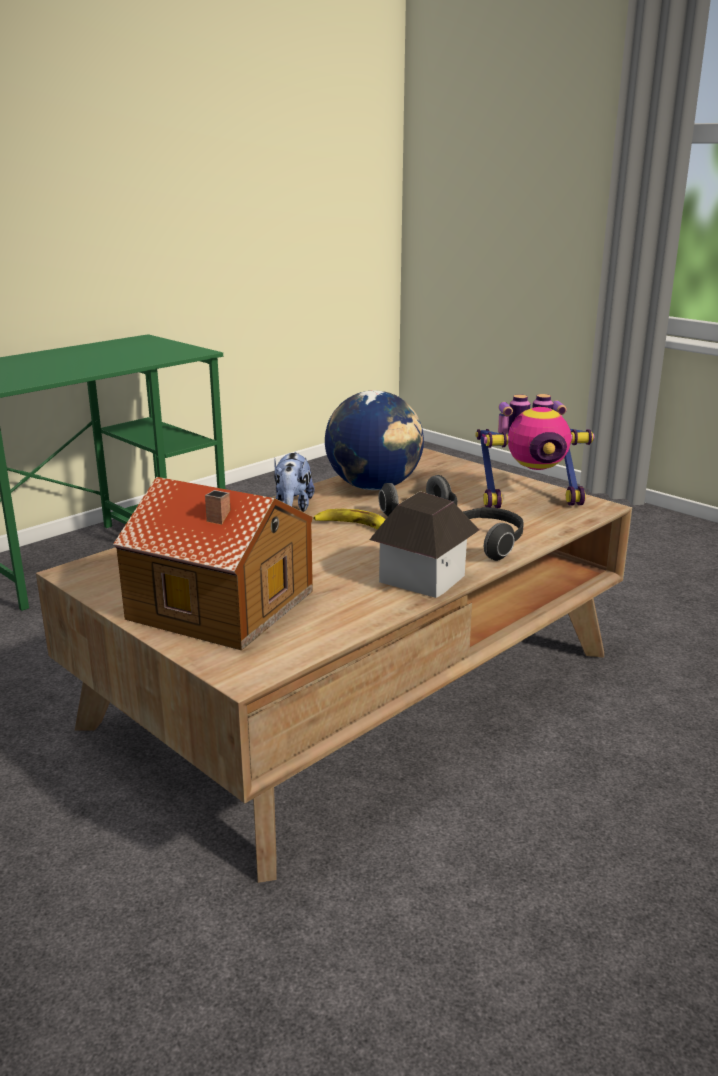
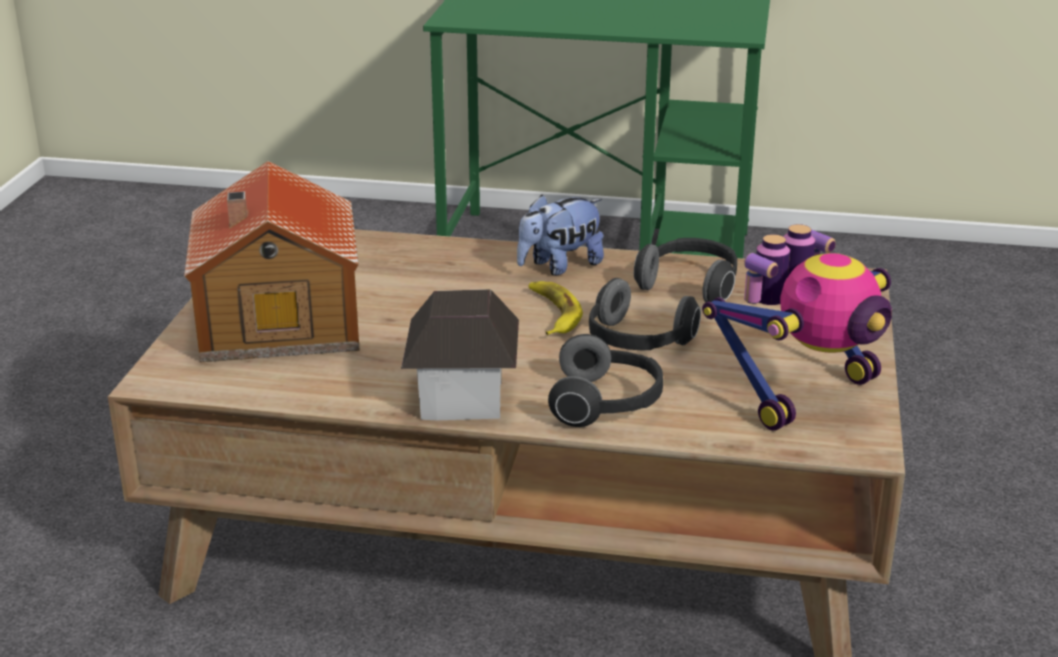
camera: 55 degrees right, 5 degrees up
(374, 487) = (690, 286): globe -> headphones
(530, 501) = (802, 393): toy robot -> toy robot turned 90 degrees counterclockwise

